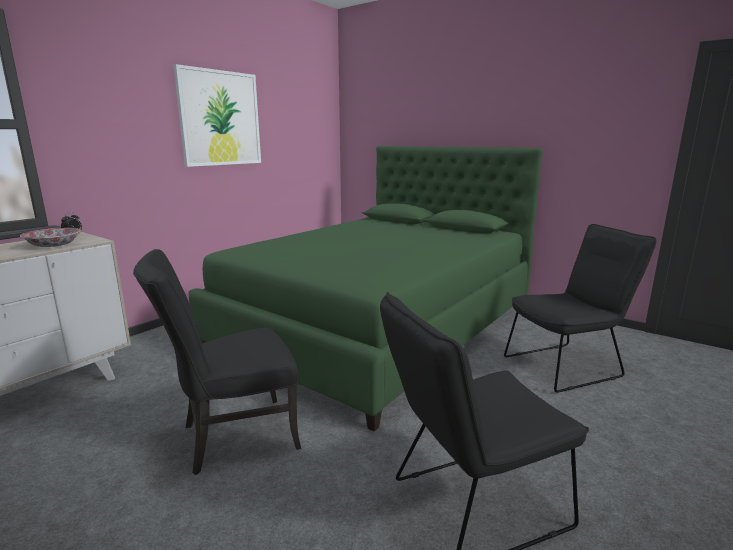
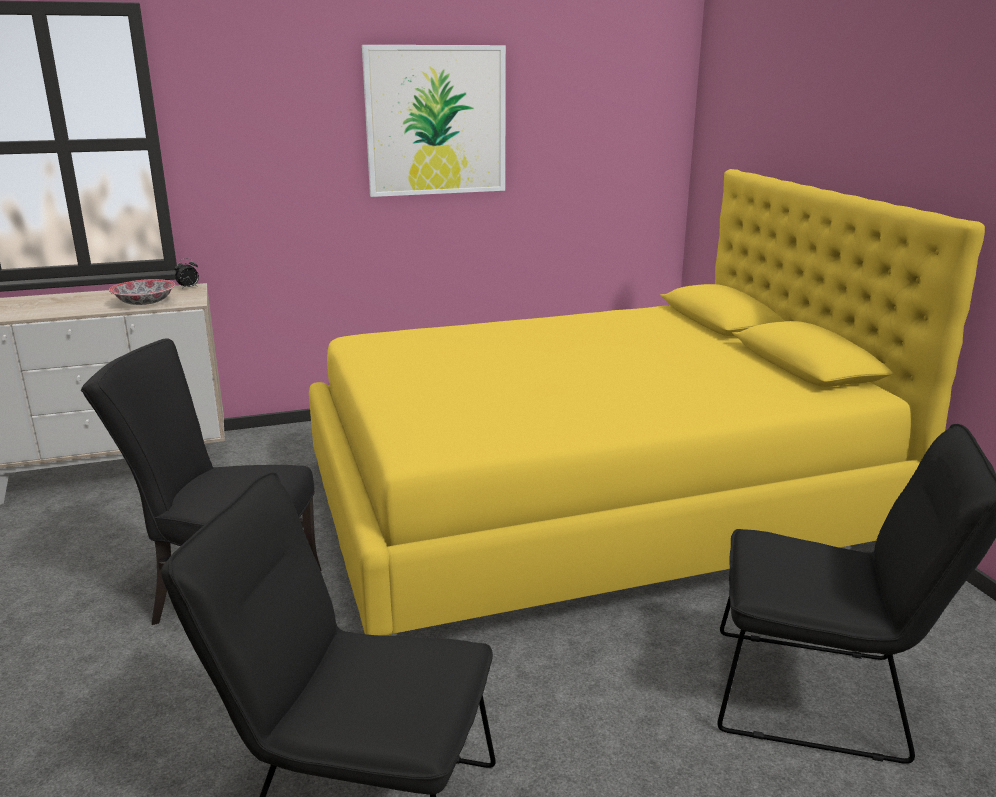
camera: 35 degrees right, 5 degrees up
(379, 325) = (590, 506): green bed -> yellow bed

